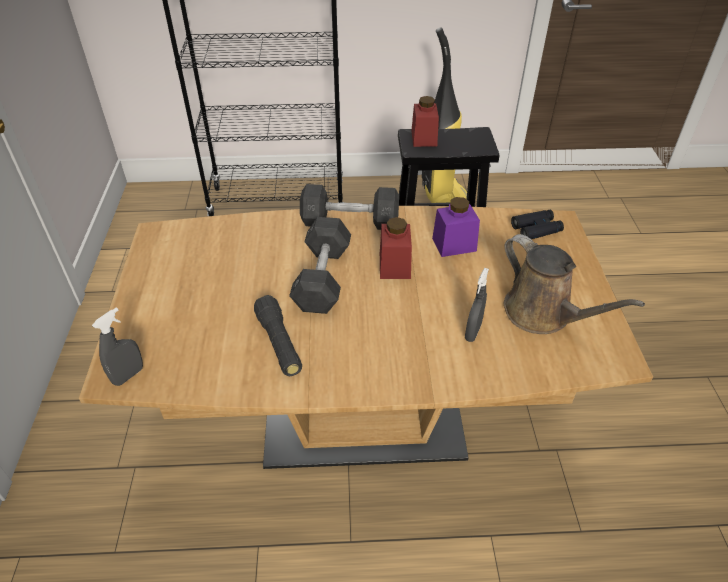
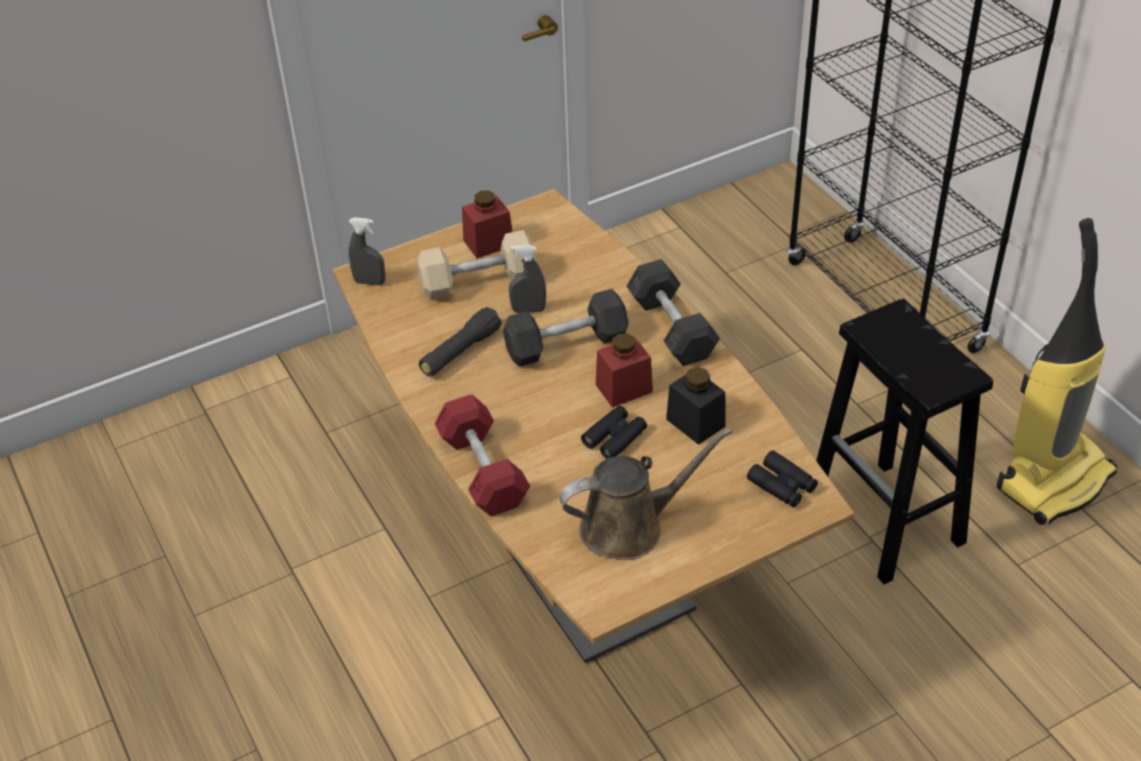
camera: 65 degrees right, 0 degrees up
(202, 302) = (478, 281): none -> beige dumbbell
(424, 138) = (900, 328): red jar -> red jar (488, 243)
(435, 379) = (483, 470): none -> red dumbbell
(444, 289) = (615, 438): none -> black binoculars
(454, 245) = (695, 423): purple jar -> black jar
(473, 332) = (564, 479): grey spray bottle -> grey spray bottle (528, 310)
(542, 314) = (629, 526): brown watering can -> brown watering can turned 135 degrees counterclockwise

